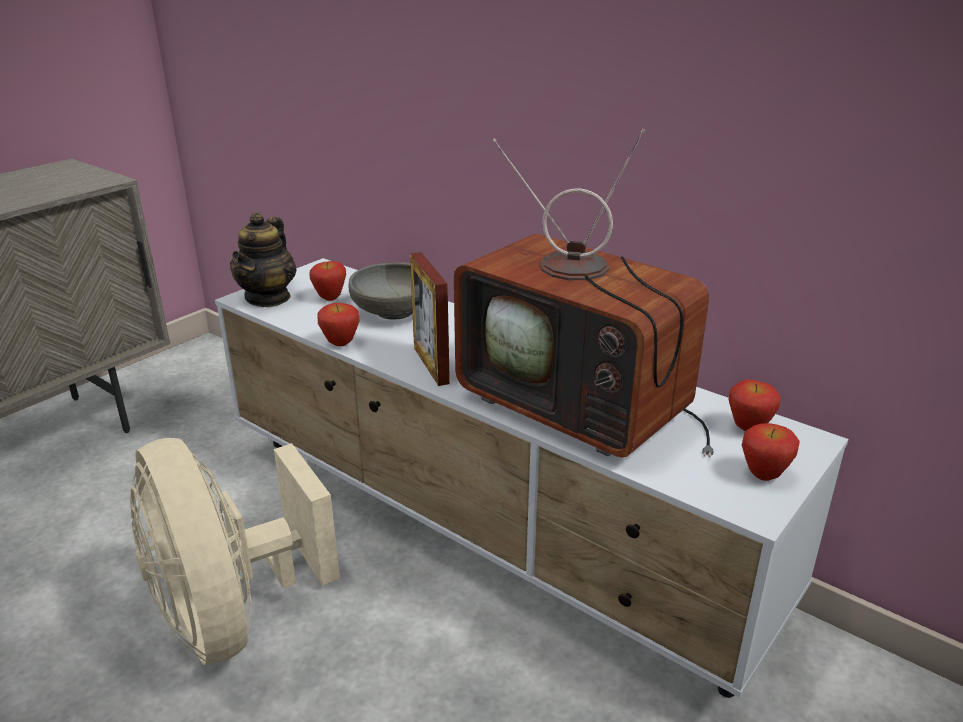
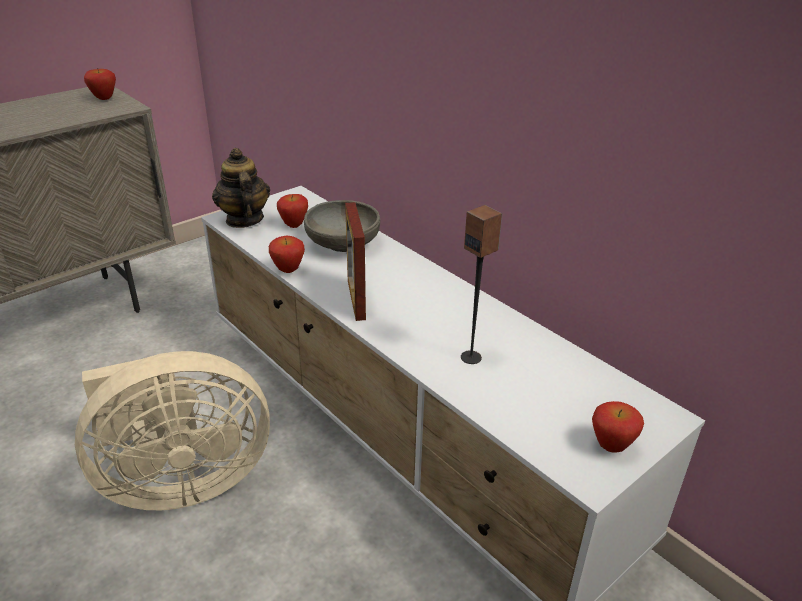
camera: 10 degrees right, 5 degrees up
(233, 614) = (181, 481): beige fan -> beige fan turned 90 degrees counterclockwise
(268, 298) = (244, 220): teapot -> teapot turned 135 degrees clockwise
(581, 407) = (471, 357): television -> speaker
(748, 428) = (614, 398): apple -> apple (104, 99)

